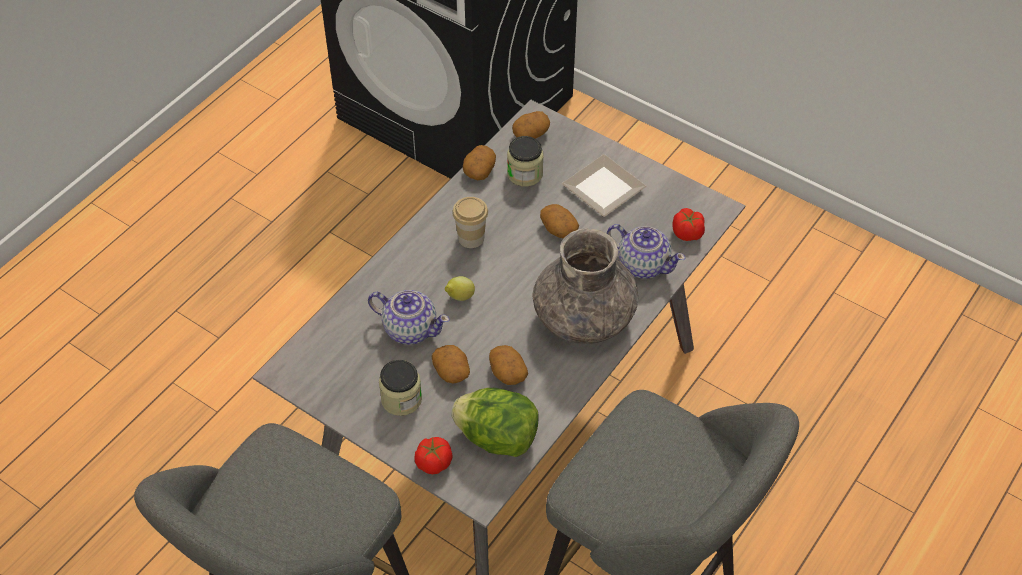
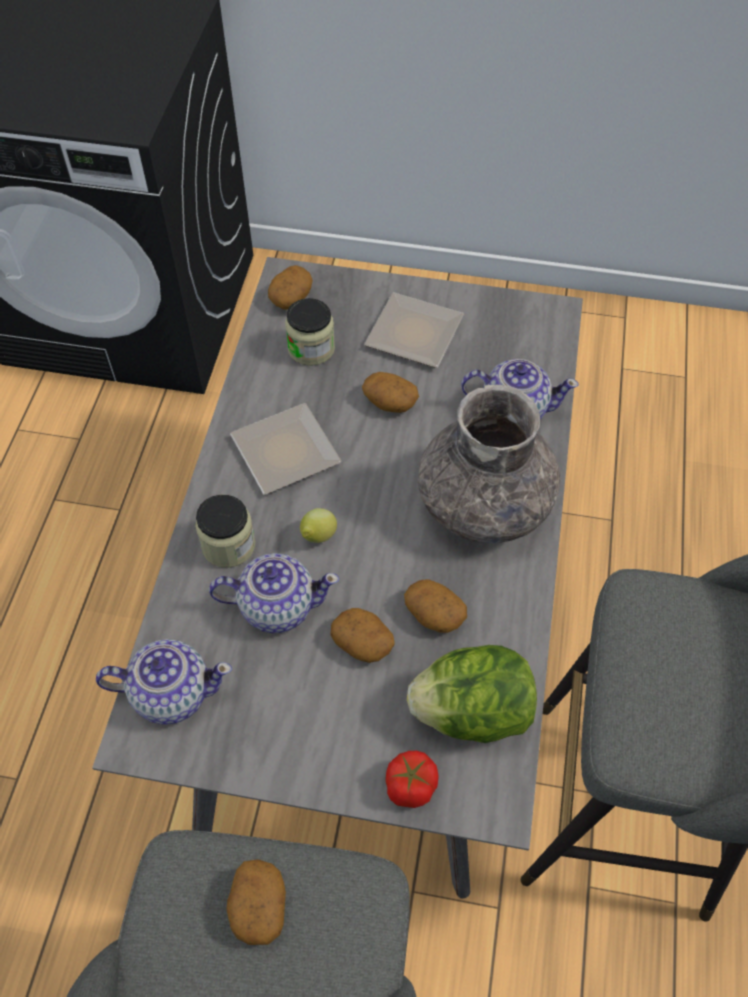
camera: 25 degrees left, 5 degrees up
(318, 353) = (171, 692): none -> teapot
(401, 399) = (318, 711): jar -> jar (228, 545)
(471, 238) = (289, 453): cup -> plate
(479, 170) = (253, 363): potato -> potato (258, 906)
(687, 233) = (540, 353): tomato -> none

